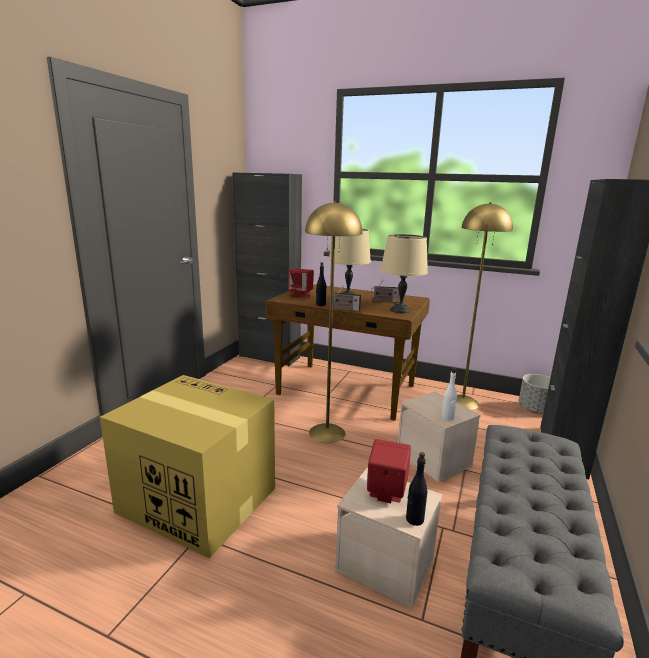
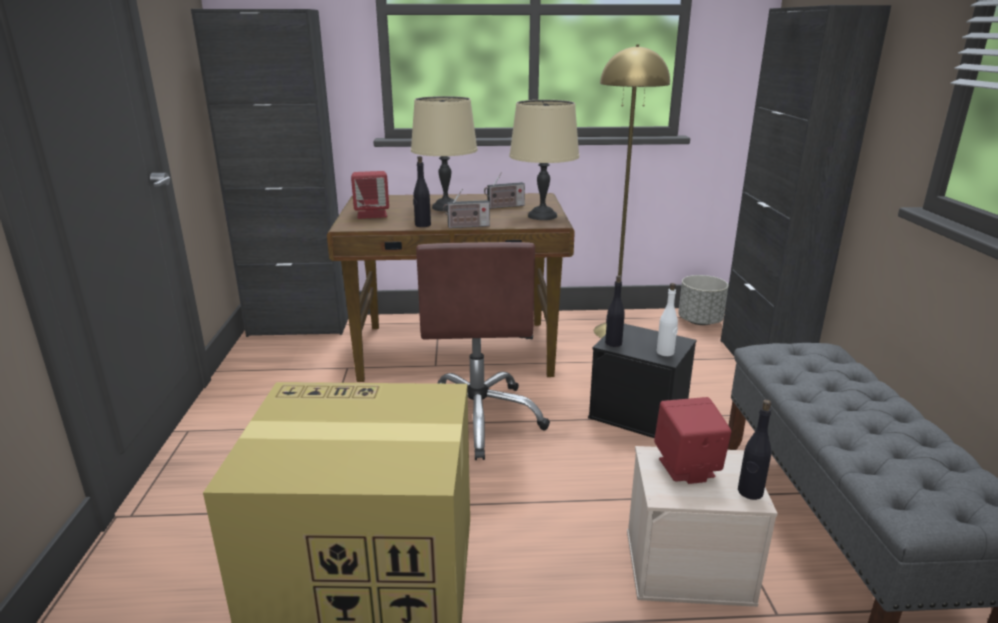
camera: 25 degrees left, 5 degrees up
(326, 433) = (478, 418): yellow floor lamp -> brown office chair
(416, 403) = (613, 343): none -> black bottle
(434, 459) = (639, 413): beige storage box -> black storage box

